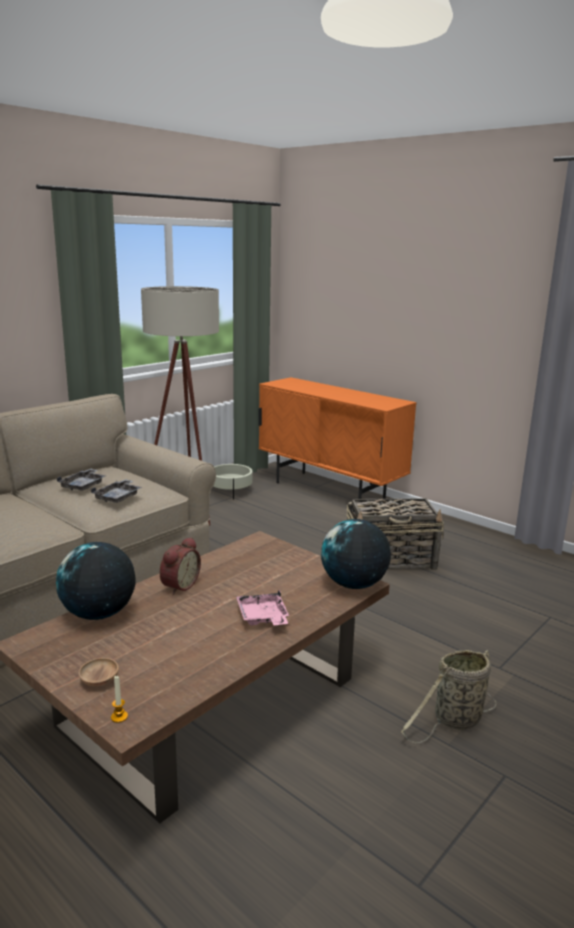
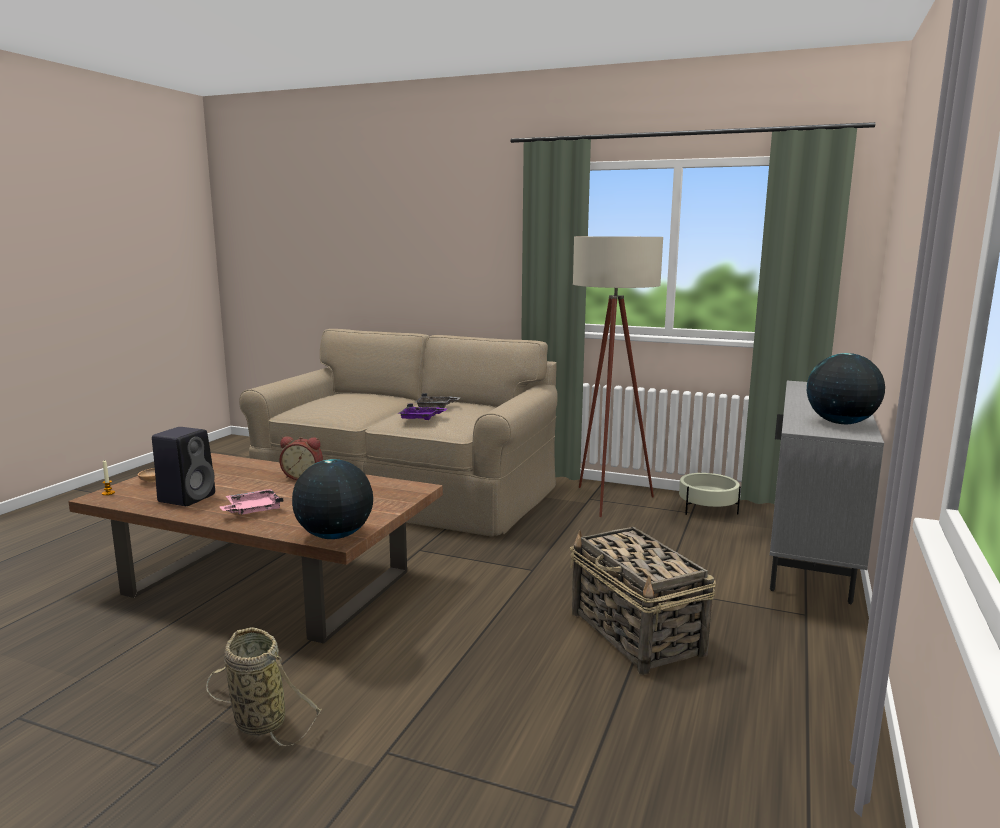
camera: 70 degrees right, 5 degrees down
(99, 614) = (248, 465): globe -> globe (840, 423)
(118, 497) = (421, 418): grey tray -> purple tray
(190, 655) = (187, 497): none -> black speaker
(329, 491) = (809, 561): orange cabinet -> grey cabinet

